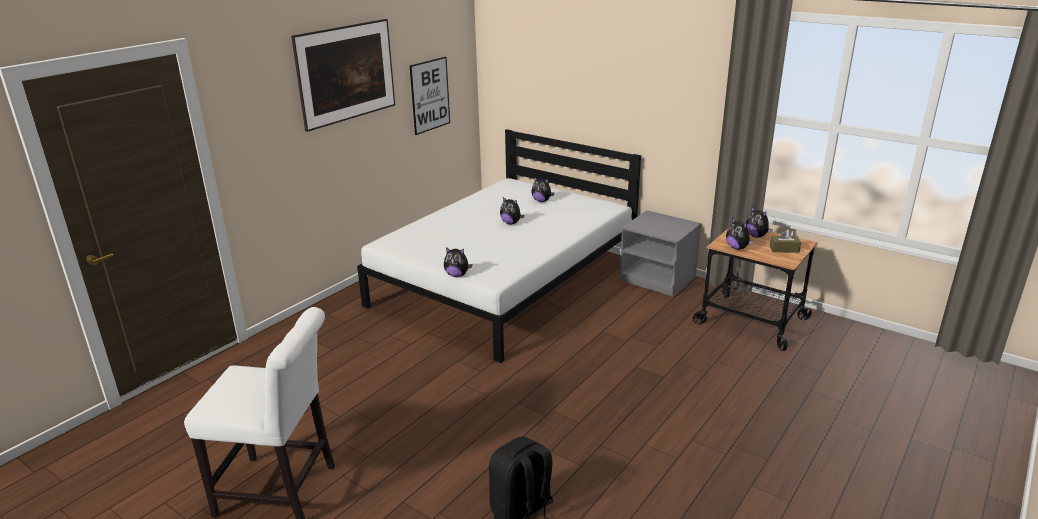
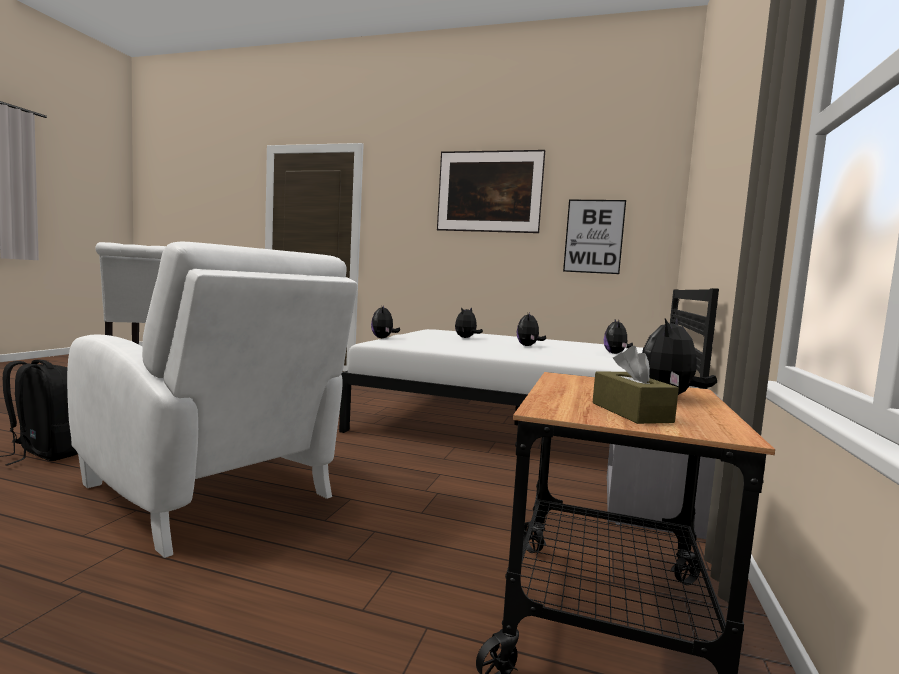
camera: 70 degrees right, 20 degrees down
(623, 417) = (212, 494): none -> white armchair
(737, 248) = (568, 384): plush toy -> plush toy (466, 338)

